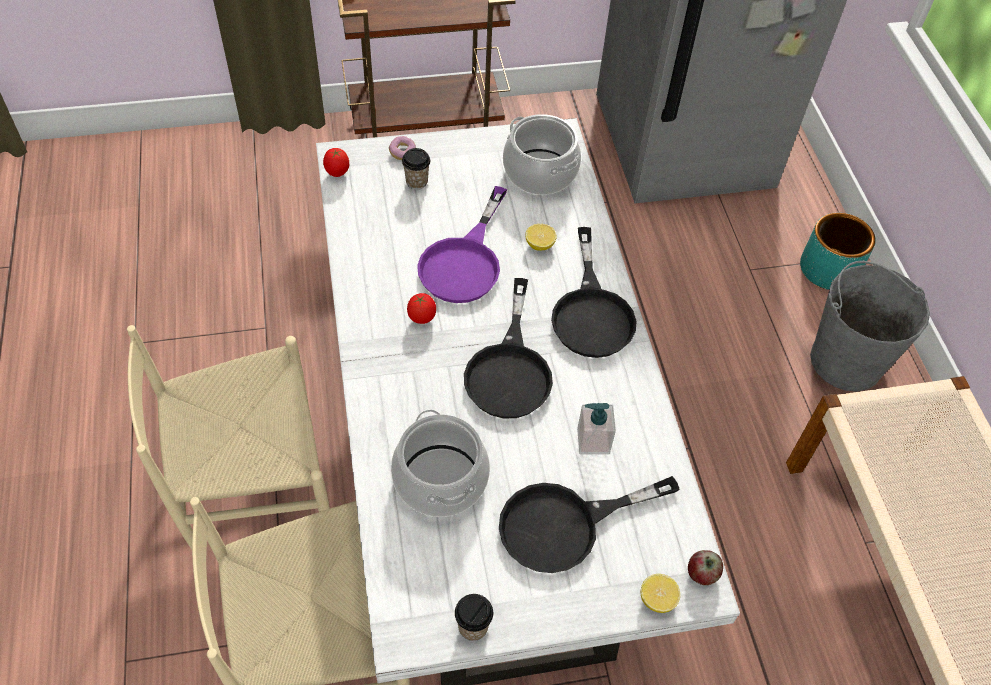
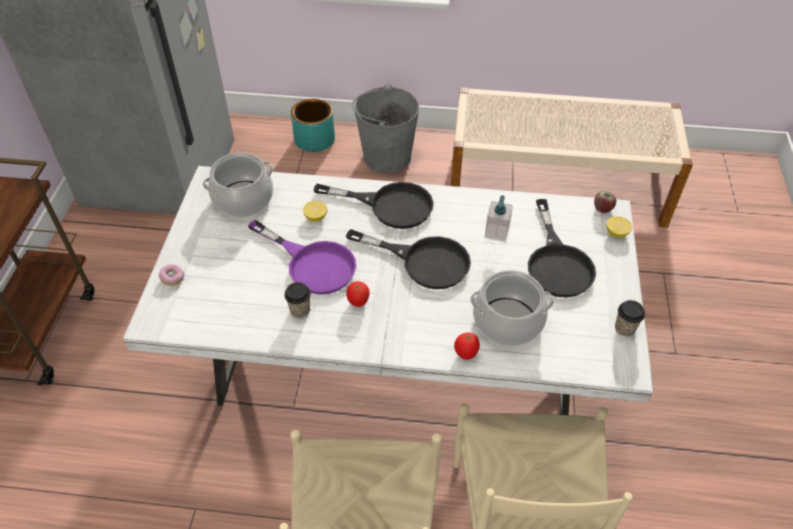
camera: 70 degrees left, 5 degrees down
(337, 173) = (171, 328): tomato -> tomato (466, 354)
(416, 182) = (212, 276): cup -> cup (300, 310)

